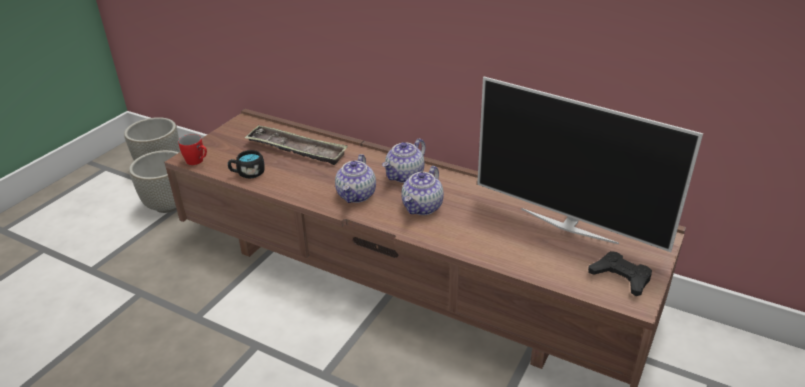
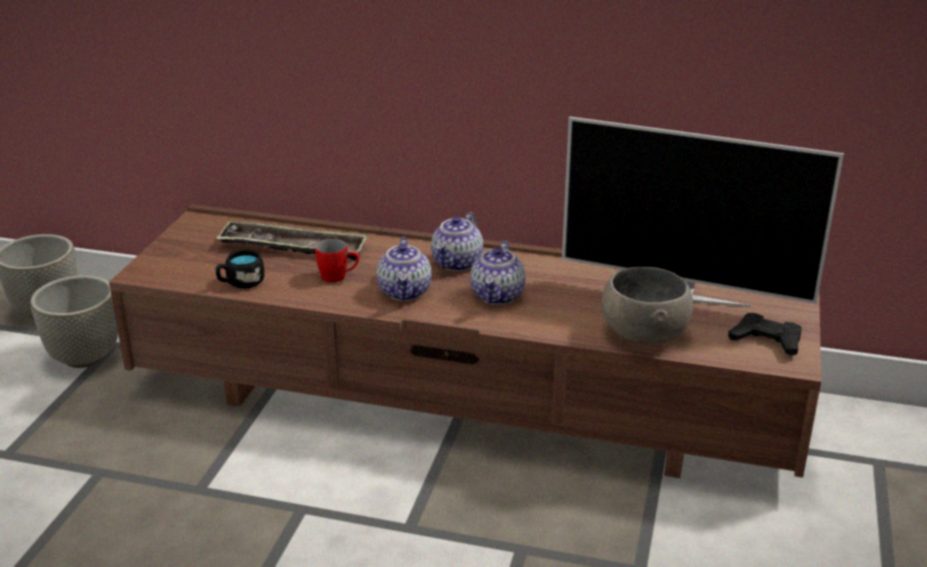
camera: 15 degrees left, 5 degrees down
(198, 161) = (159, 276): red mug -> red mug (339, 277)
(521, 256) = (644, 333): none -> grey bowl

